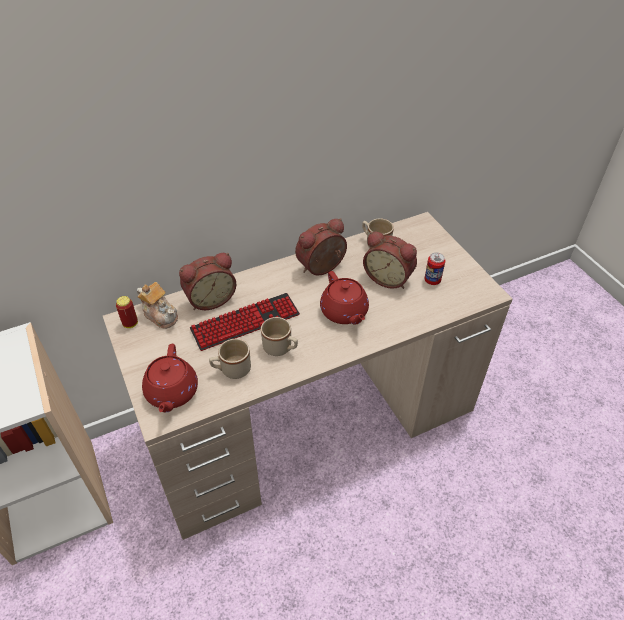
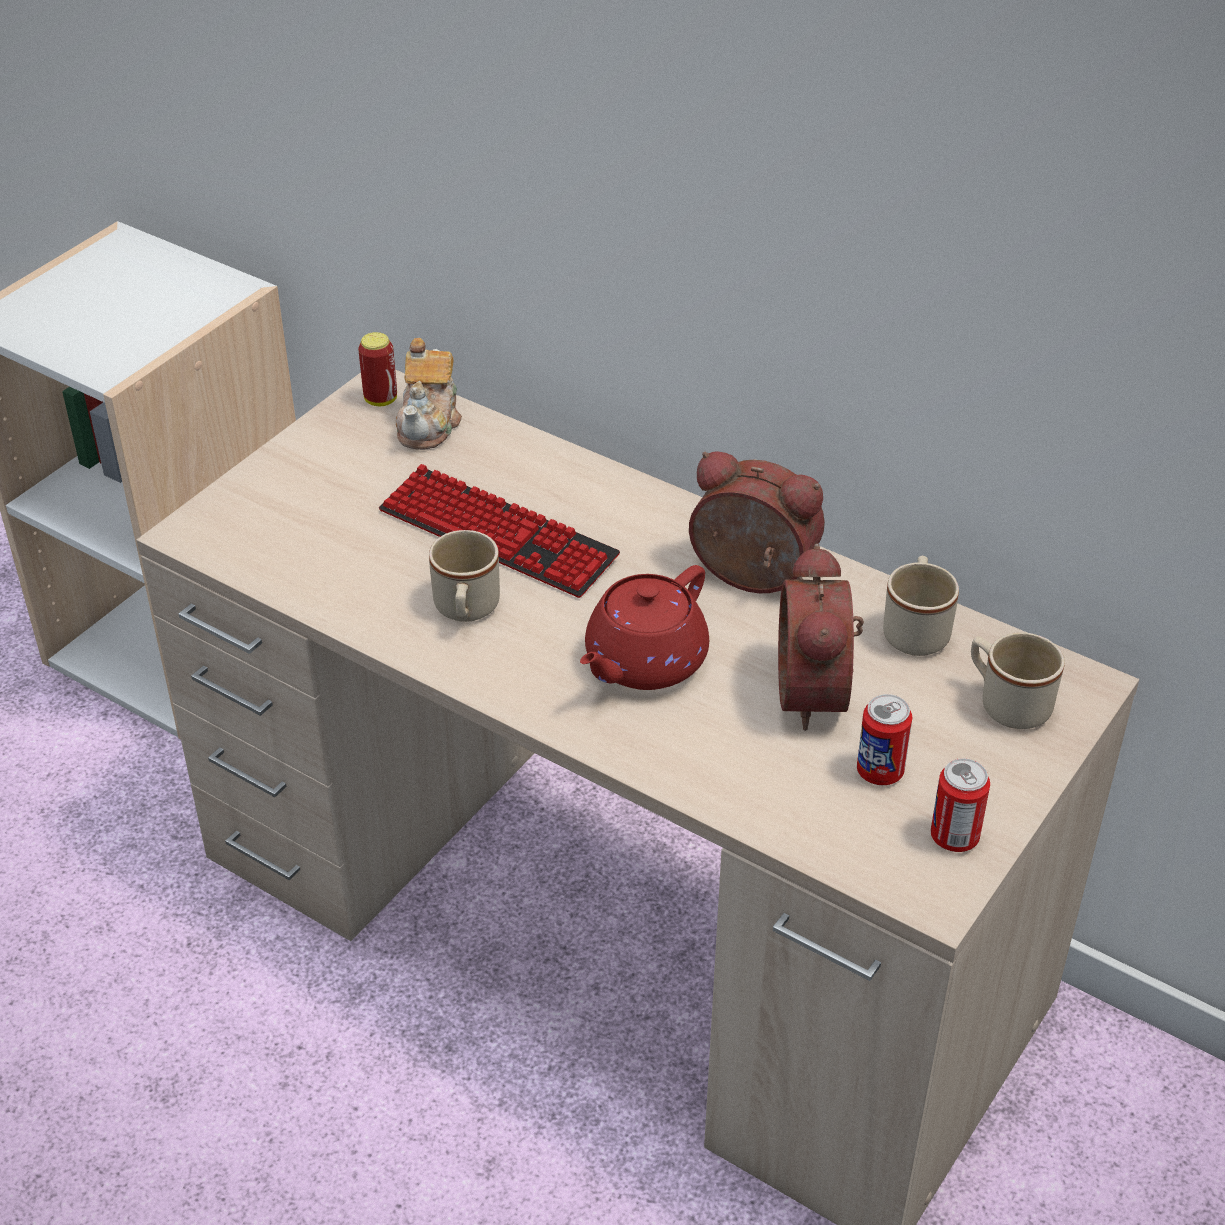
camera: 60 degrees right, 5 degrees down
(172, 393) = (258, 521): red teapot -> none
(210, 298) = (522, 463): alarm clock -> none
(231, 370) = (363, 569): beige mug -> beige mug (1006, 703)
(469, 278) = (954, 837): none -> can

